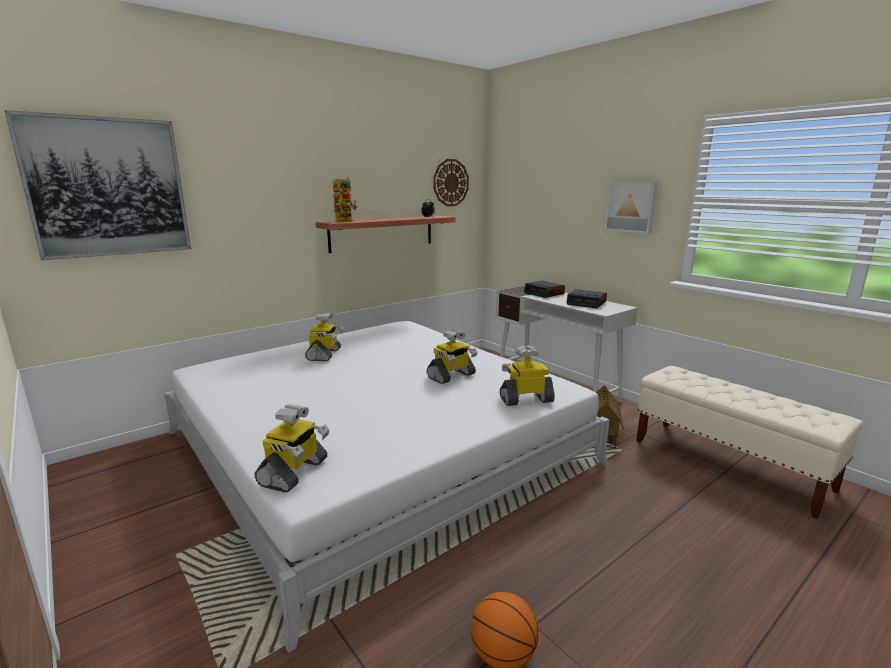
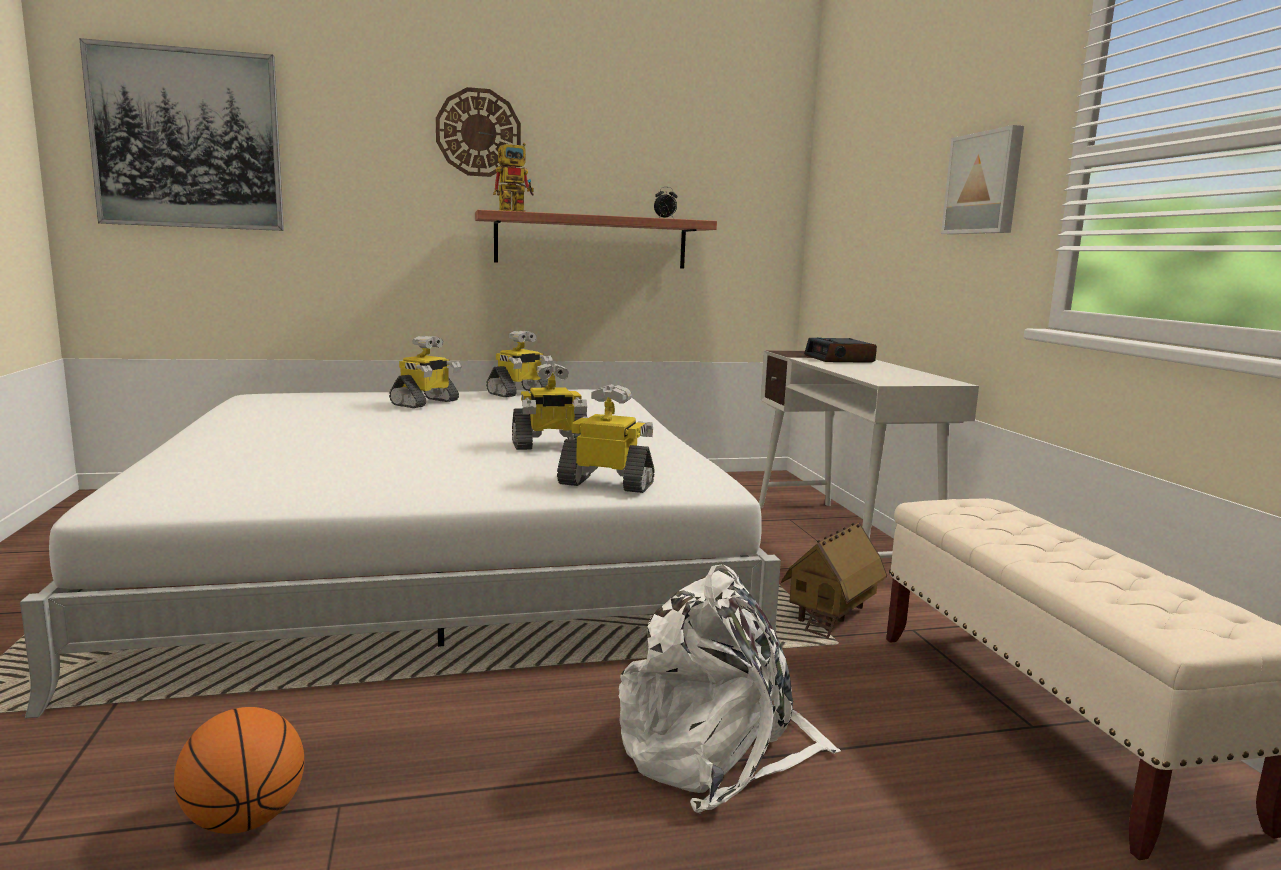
camera: 25 degrees right, 5 degrees down
(294, 472) = (150, 486): toy robot -> toy robot (519, 393)
(450, 183) = (731, 168): wall clock -> wall clock (478, 132)
(586, 303) = (886, 373): alarm clock -> none
(644, 526) = (718, 751): none -> white backpack

